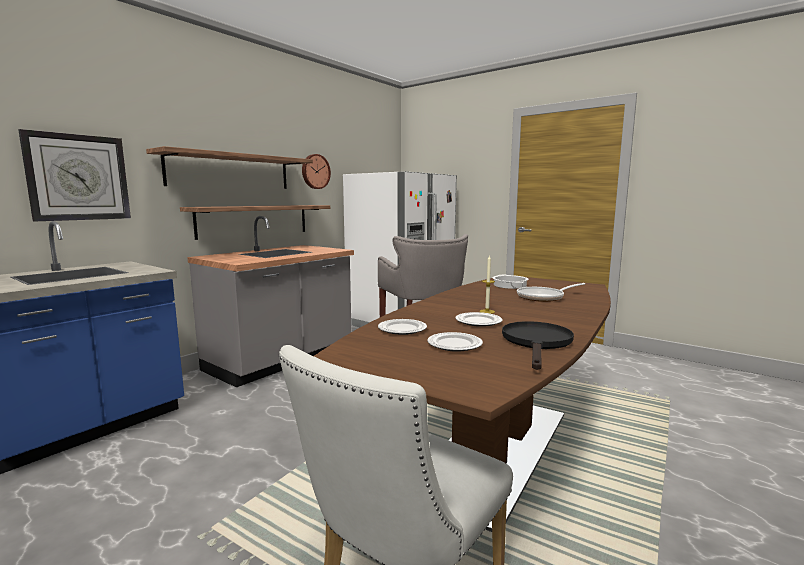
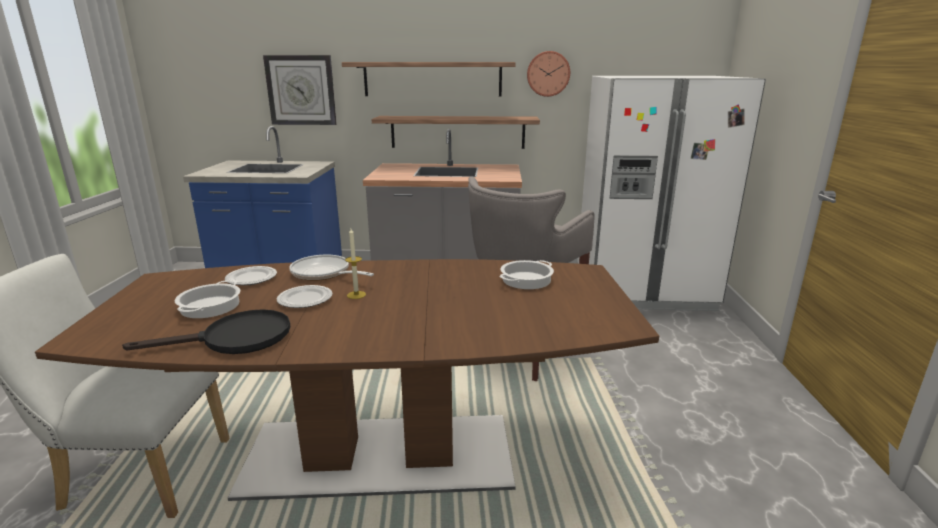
camera: 55 degrees right, 10 degrees up
(455, 345) = (210, 306): plate -> cooking pot
(543, 297) = (475, 309): frying pan -> frying pan (324, 274)

